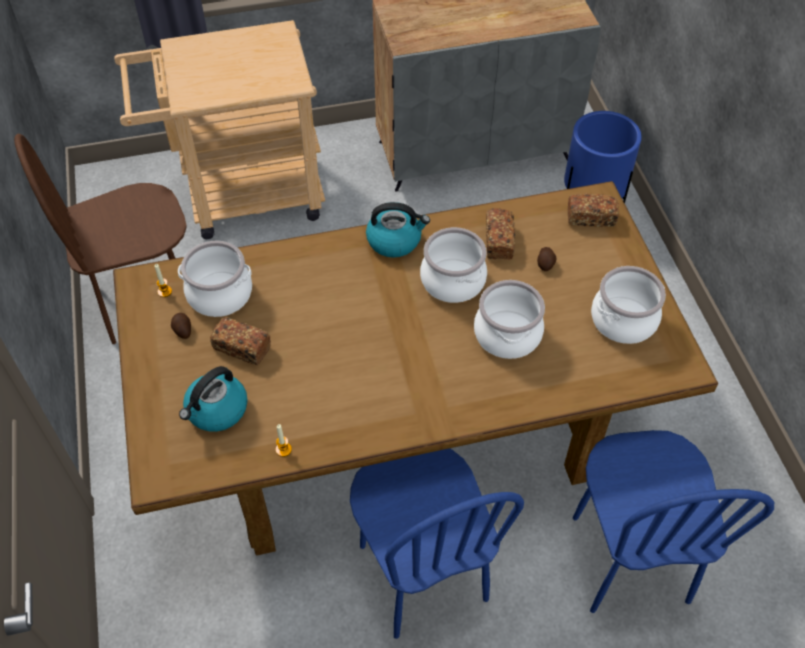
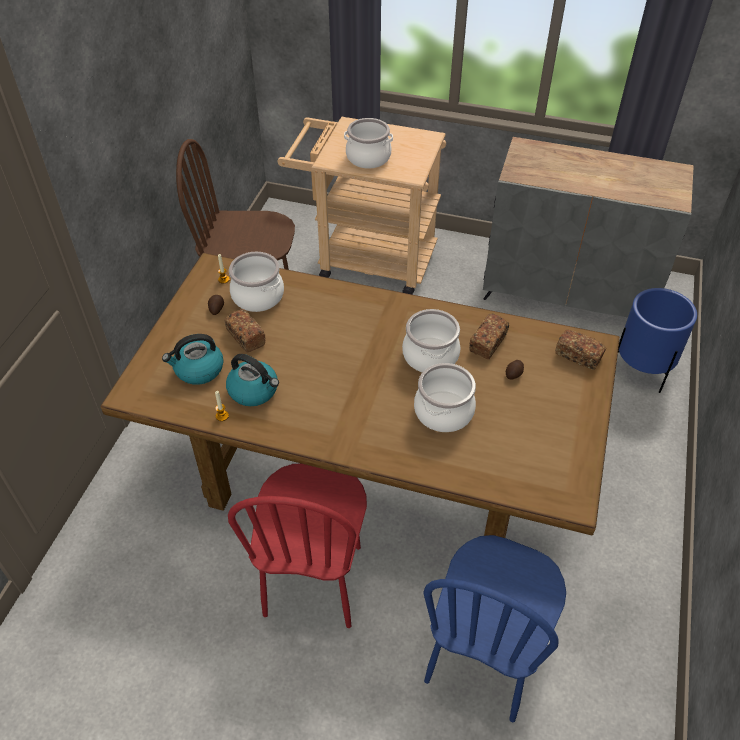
camera: 30 degrees right, 5 degrees down
(395, 240) = (408, 310): kettle -> kettle (254, 391)
(421, 573) = (314, 580): blue chair -> red chair
(624, 321) = (547, 443): cooking pot -> cooking pot (368, 158)

